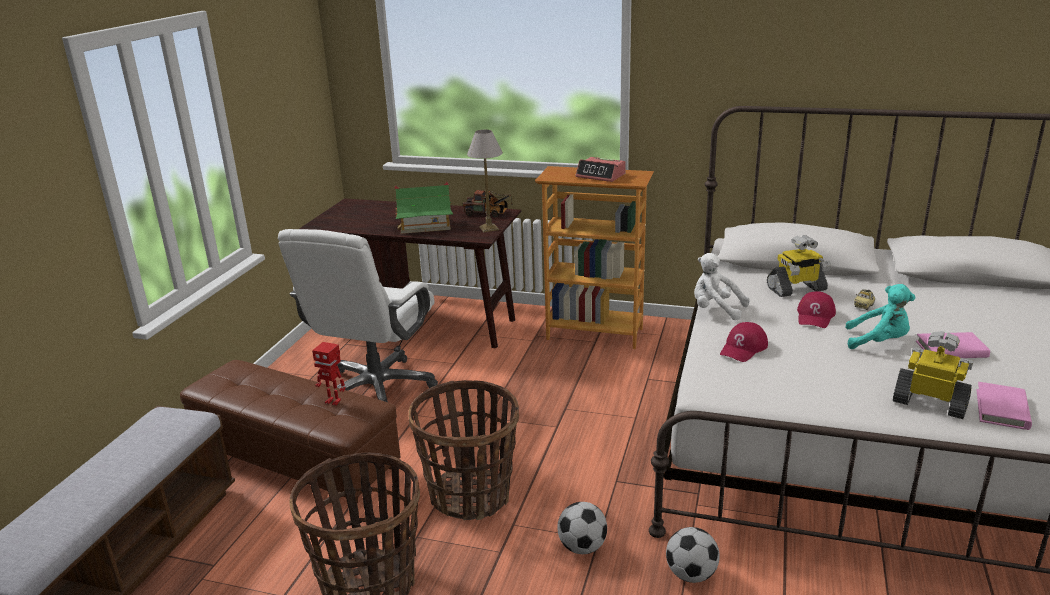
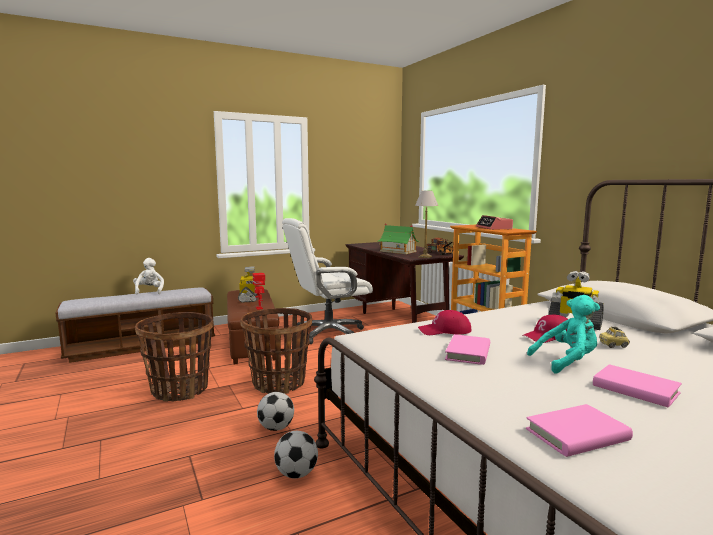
camera: 45 degrees right, 15 degrees down
(715, 310) = (478, 314): white plush toy -> white plush toy (149, 291)
(814, 367) = (468, 353): none -> pink book
(878, 342) = (567, 362): turquoise plush toy -> turquoise plush toy turned 75 degrees counterclockwise
(930, 403) = (510, 401): toy robot -> toy robot (249, 298)

